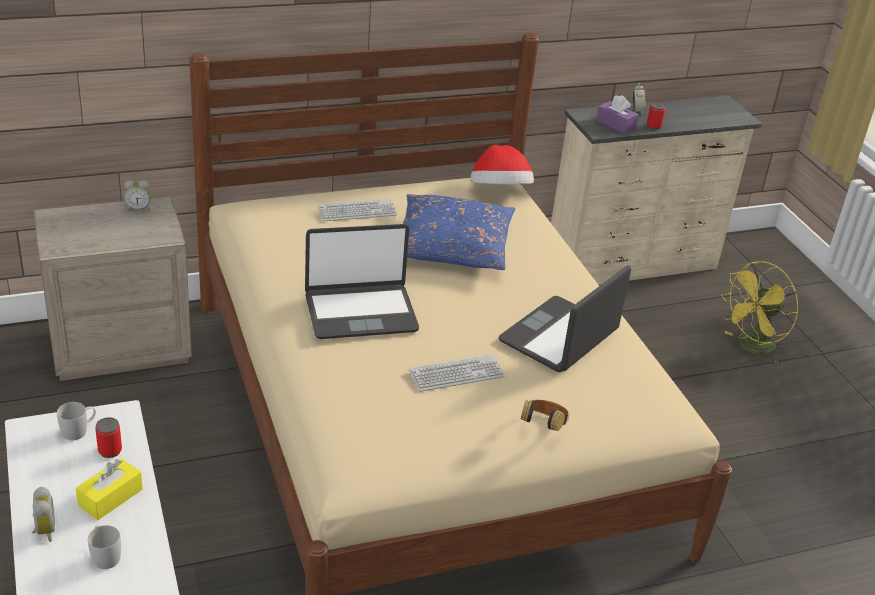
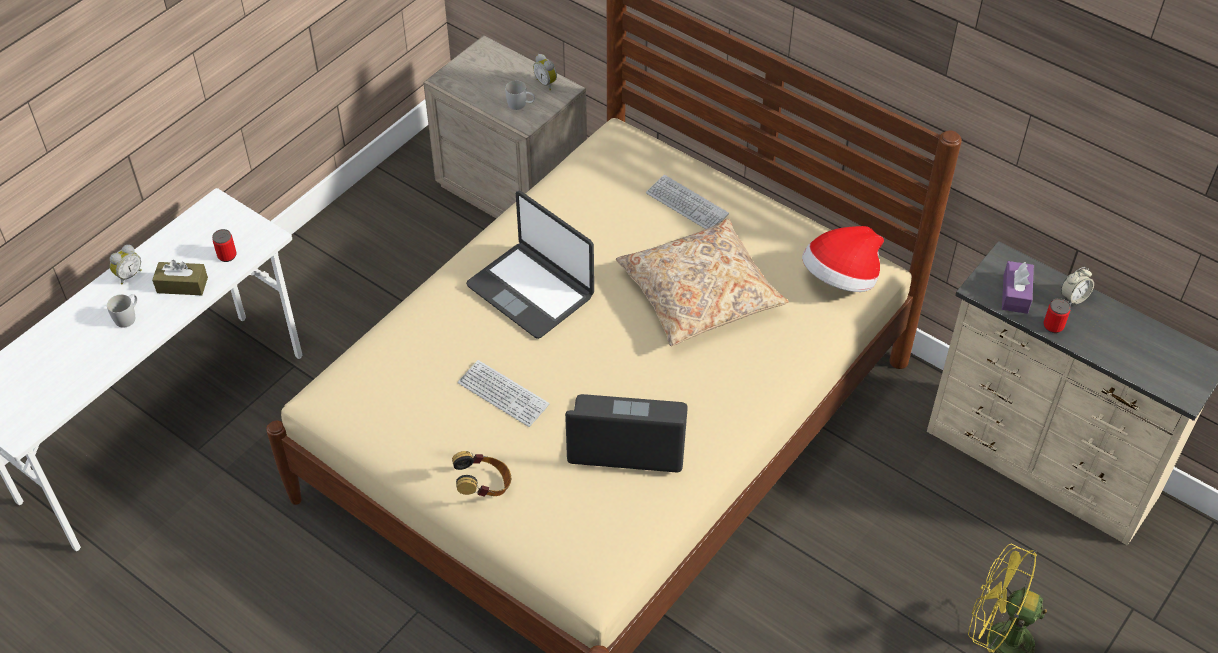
camera: 60 degrees right, 15 degrees up
(79, 430) = (234, 228): white mug -> white mug (520, 105)
(110, 497) = (182, 285): yellow tissue box -> brown tissue box
(452, 246) = (699, 294): blue pillow -> beige pillow

